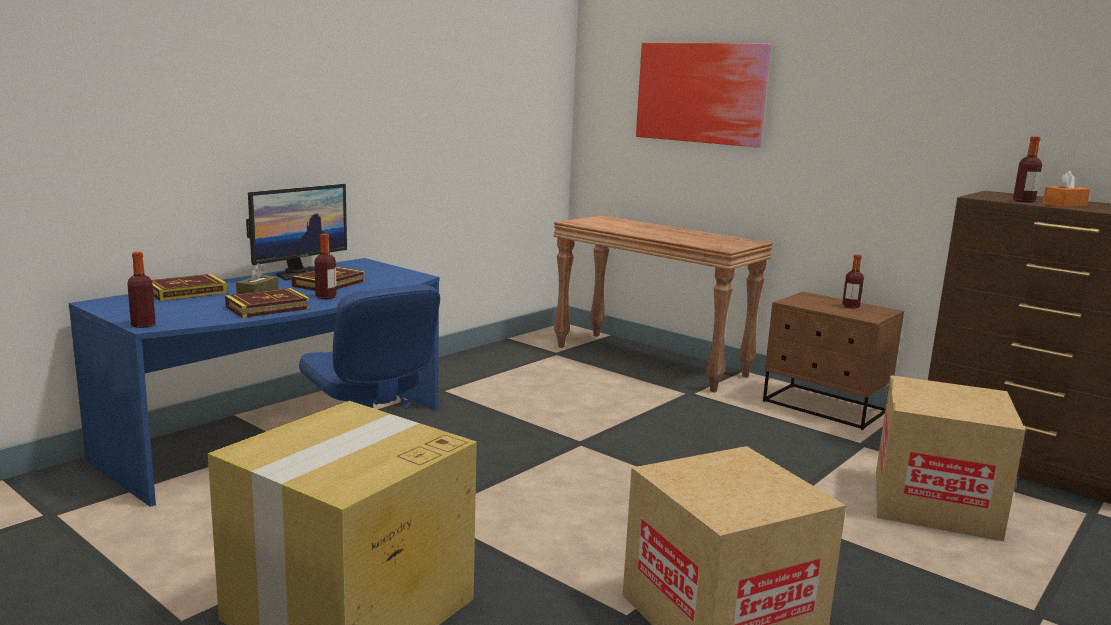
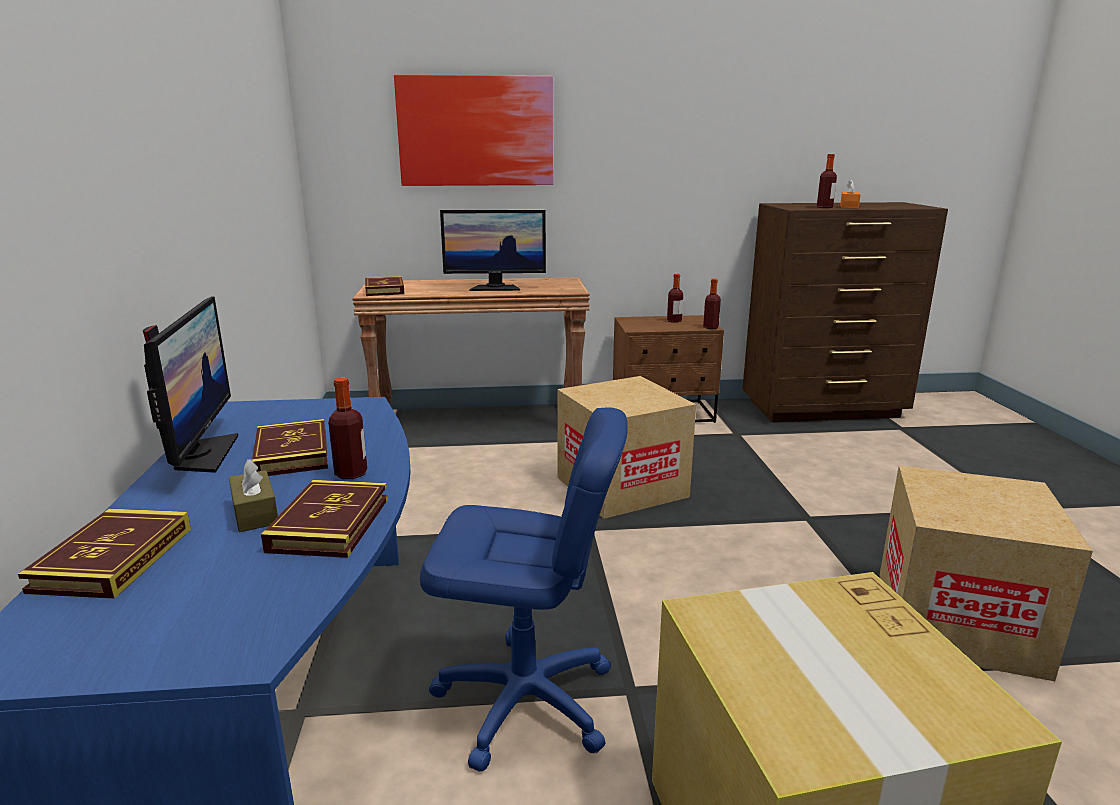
camera: 45 degrees left, 5 degrees up
(143, 325) = (233, 658): bottle -> bottle (710, 327)
(589, 222) = (384, 290): none -> book
(670, 235) = (495, 288): none -> monitor
(934, 504) = (848, 459): cardboard box -> cardboard box (621, 487)

